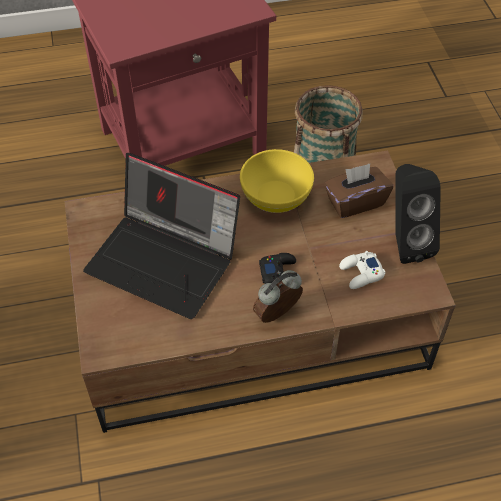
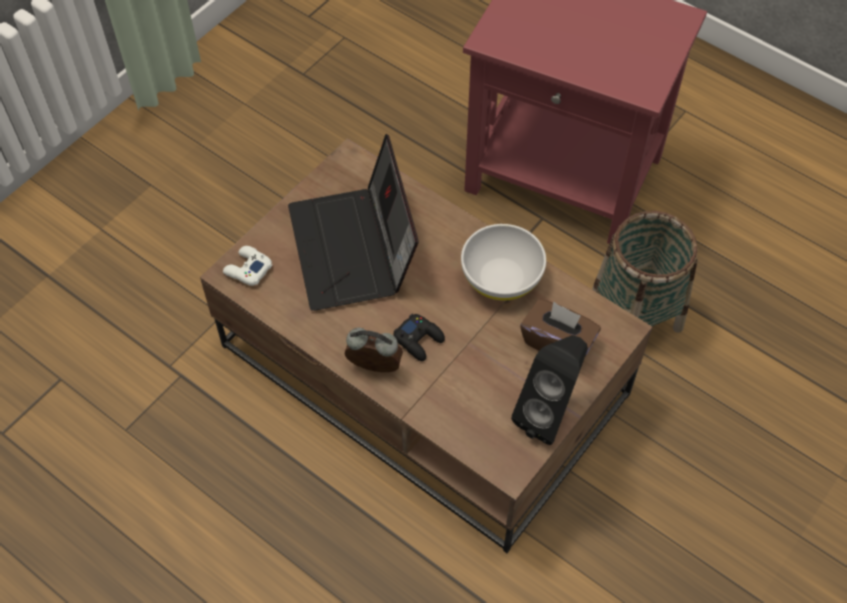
camera: 50 degrees right, 5 degrees up
(276, 196) = (502, 277): yellow bowl -> white bowl
(361, 273) = (478, 401): white game controller -> white game controller (247, 269)

